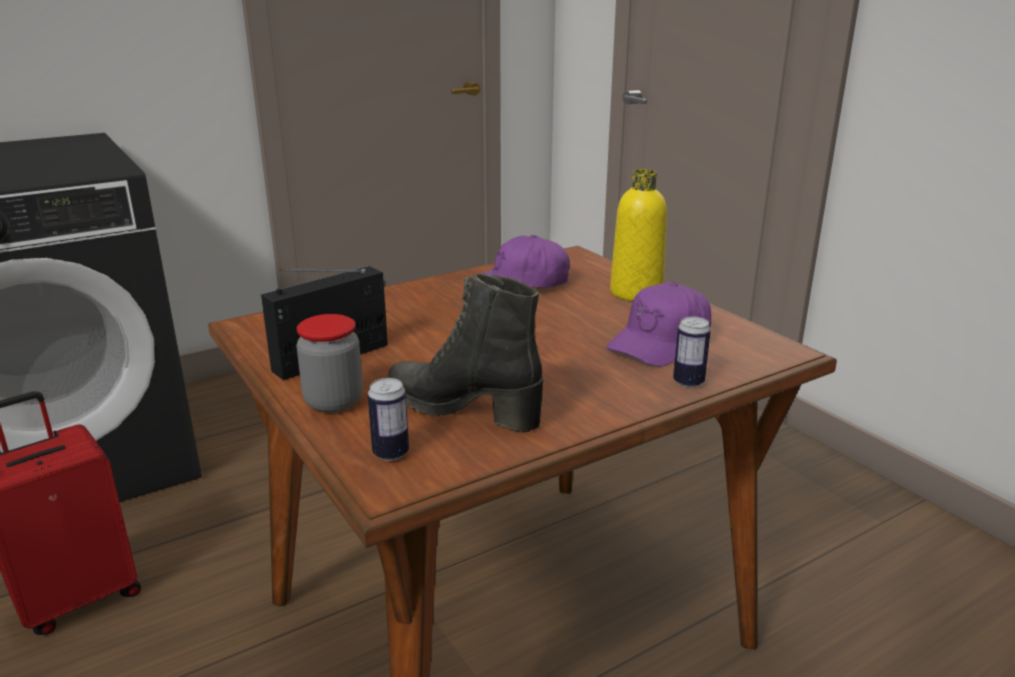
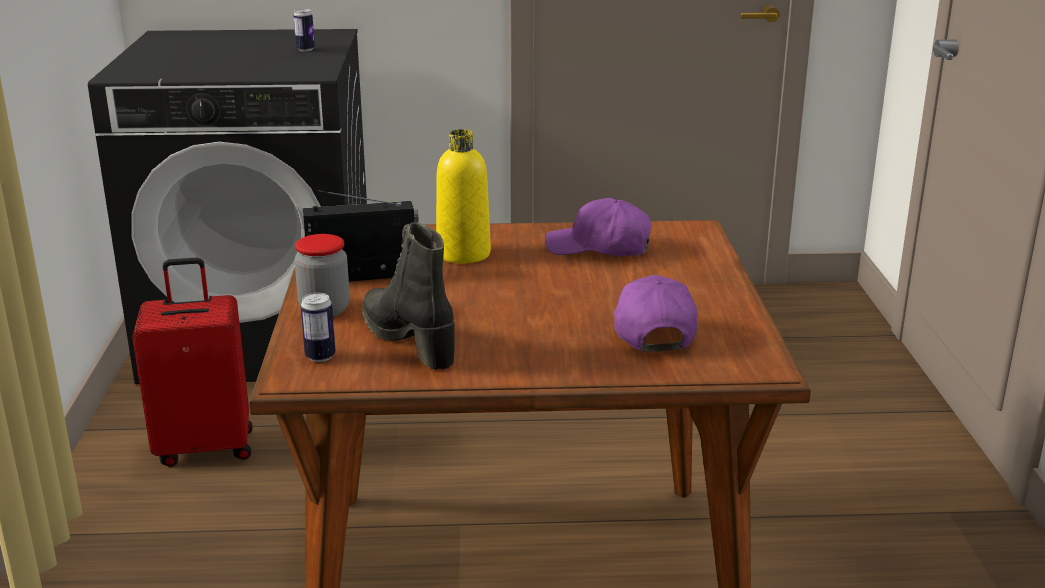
camera: 30 degrees right, 0 degrees up
(636, 293) = (700, 280): yellow bottle -> yellow bottle (463, 254)
(660, 342) = (652, 330): purple cap -> purple cap turned 105 degrees clockwise
(688, 382) = (624, 369): can -> can (305, 49)

